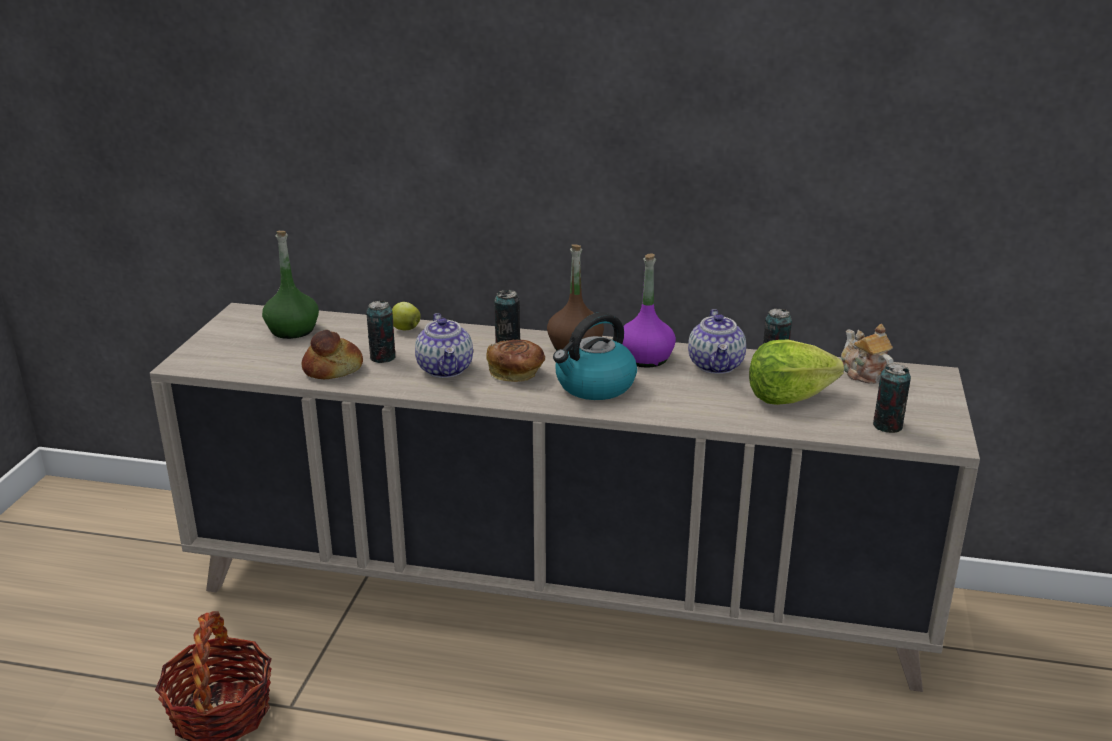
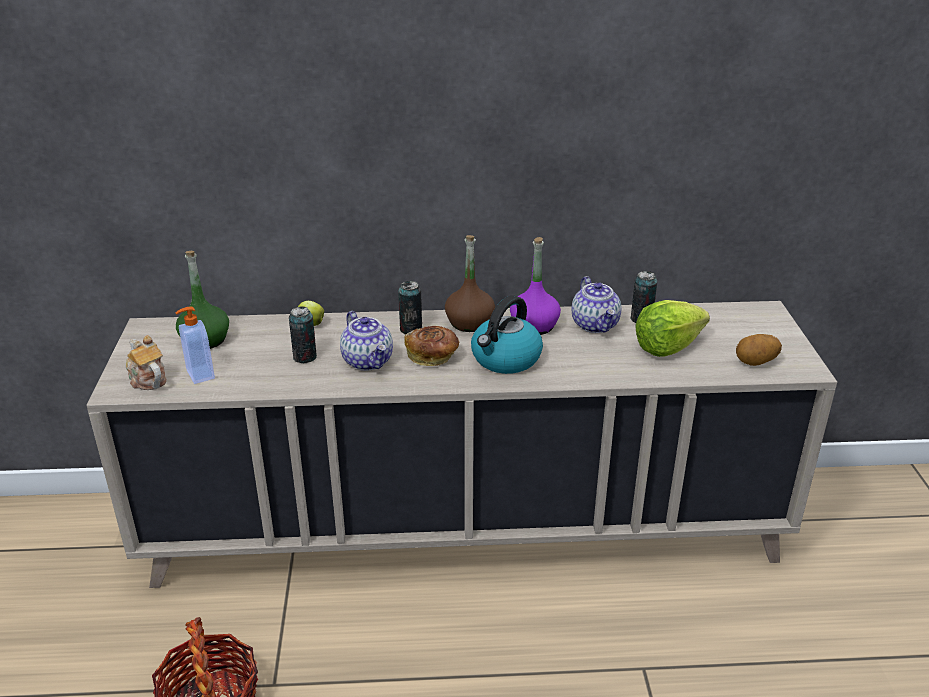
camera: 15 degrees left, 5 degrees up
(269, 360) = (199, 375): none -> soap dispenser
(333, 369) = (265, 376): bread -> none
(863, 373) = (713, 316): teapot -> teapot (147, 379)
(887, 426) = (756, 363): can -> potato

